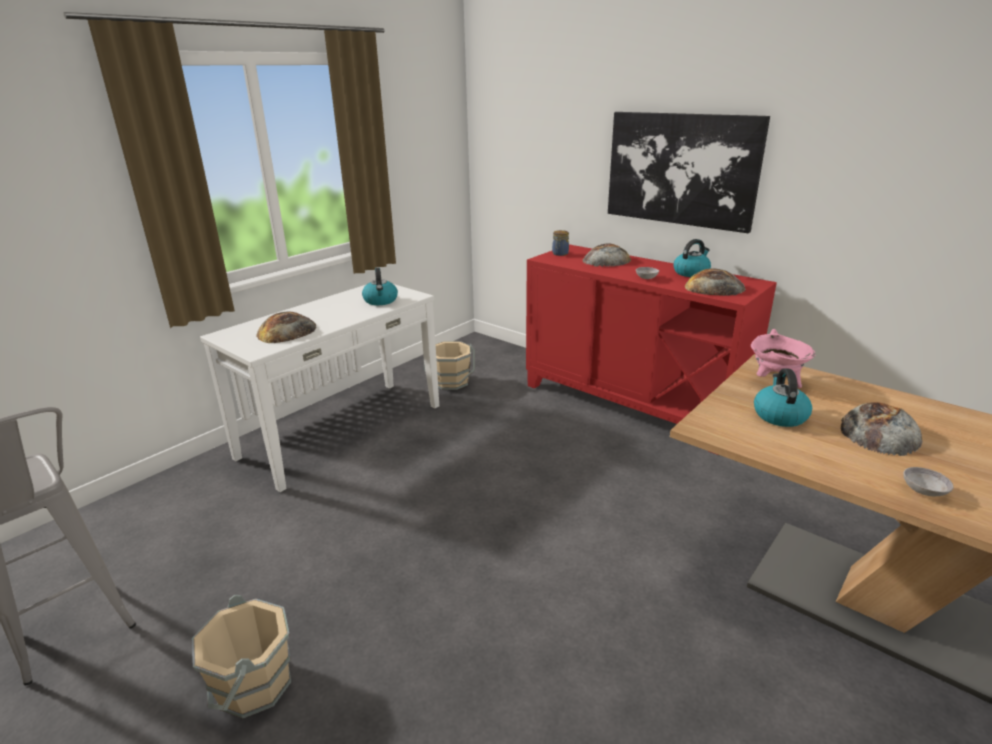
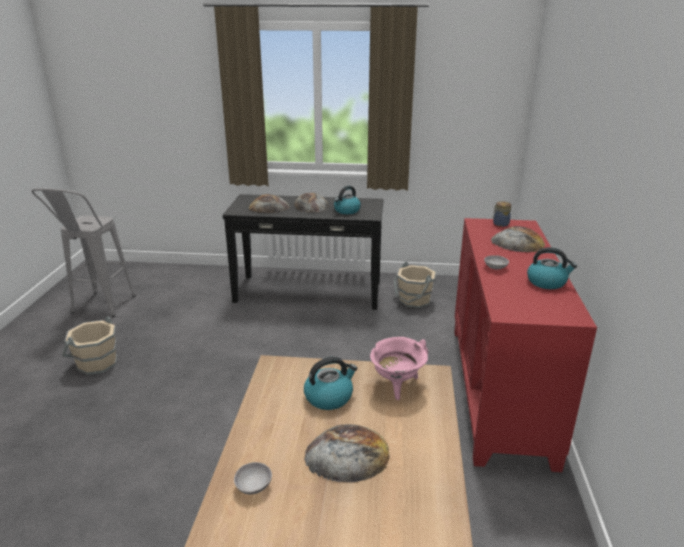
camera: 55 degrees right, 0 degrees up
(342, 430) = (308, 291): white console table -> black console table
(681, 169) = (589, 172): picture -> none
(714, 287) = (519, 300): bread -> bread (311, 206)

